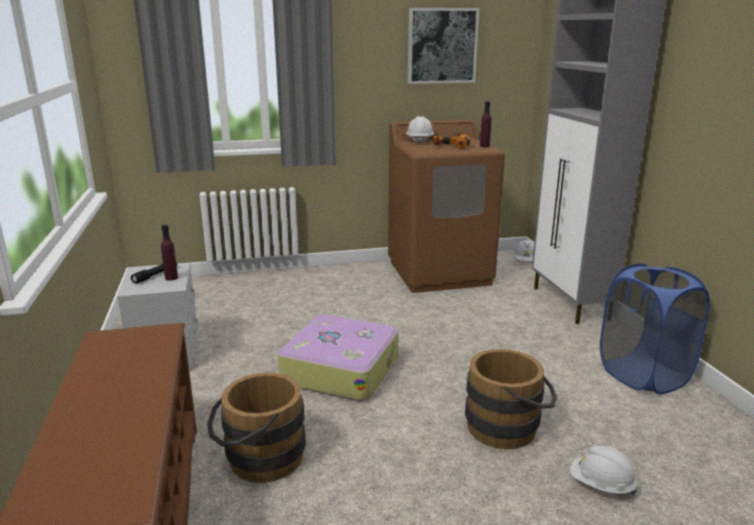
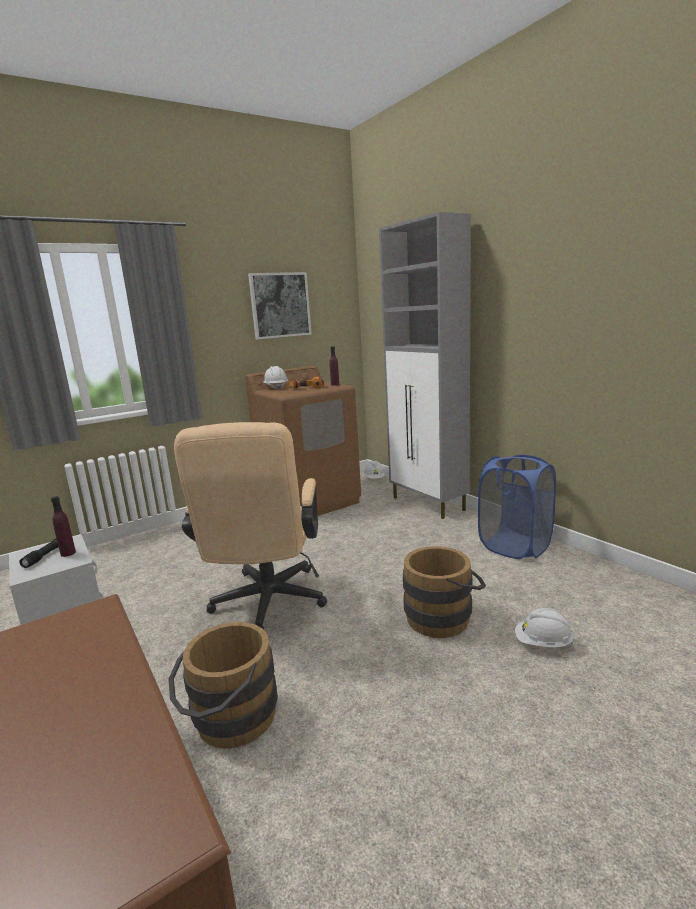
camera: 20 degrees left, 5 degrees down
(340, 369) = (267, 606): suitcase -> beige office chair

